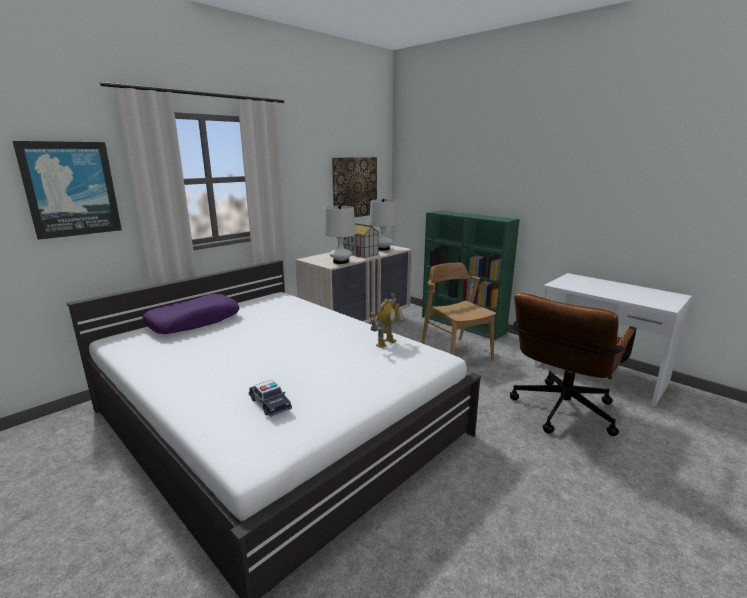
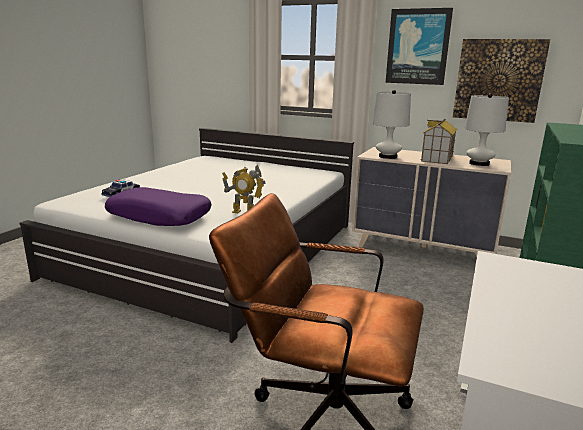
camera: 70 degrees right, 0 degrees up
(71, 189) = (225, 57): picture -> picture (418, 47)
(194, 322) = (245, 164): purple pillow -> purple pillow (160, 216)
(456, 354) = (423, 316): brown chair -> none

